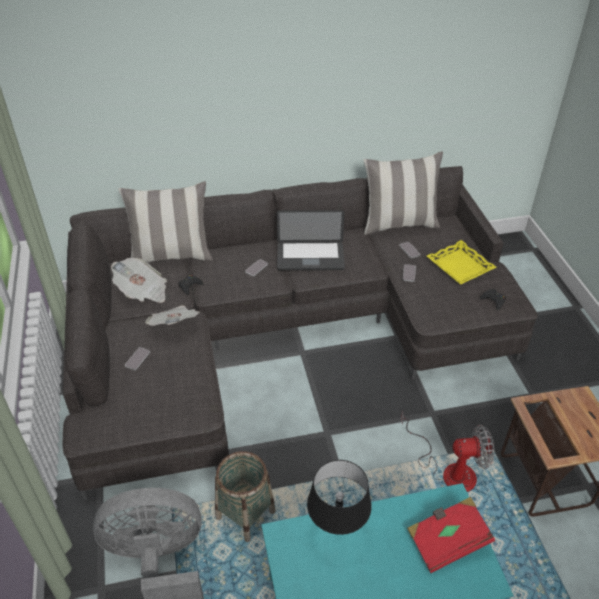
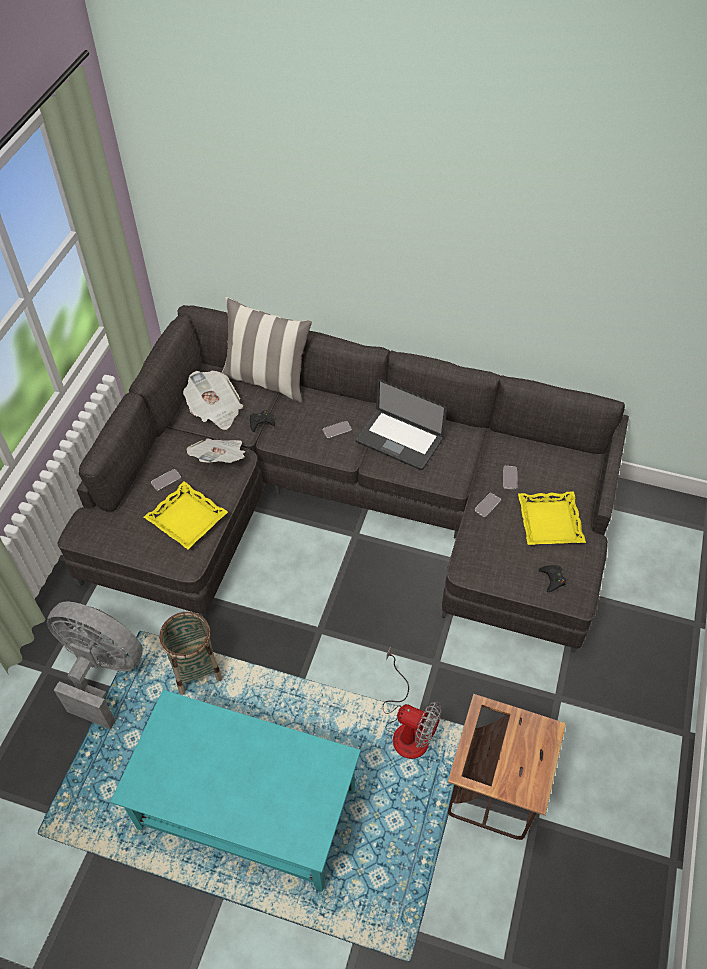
camera: 30 degrees right, 10 degrees up
(179, 380) = (186, 519): none -> yellow tray
(337, 533) = (217, 733): black table lamp -> none
(399, 224) = (525, 440): pillow -> none
(447, 541) = (303, 793): red book -> none

